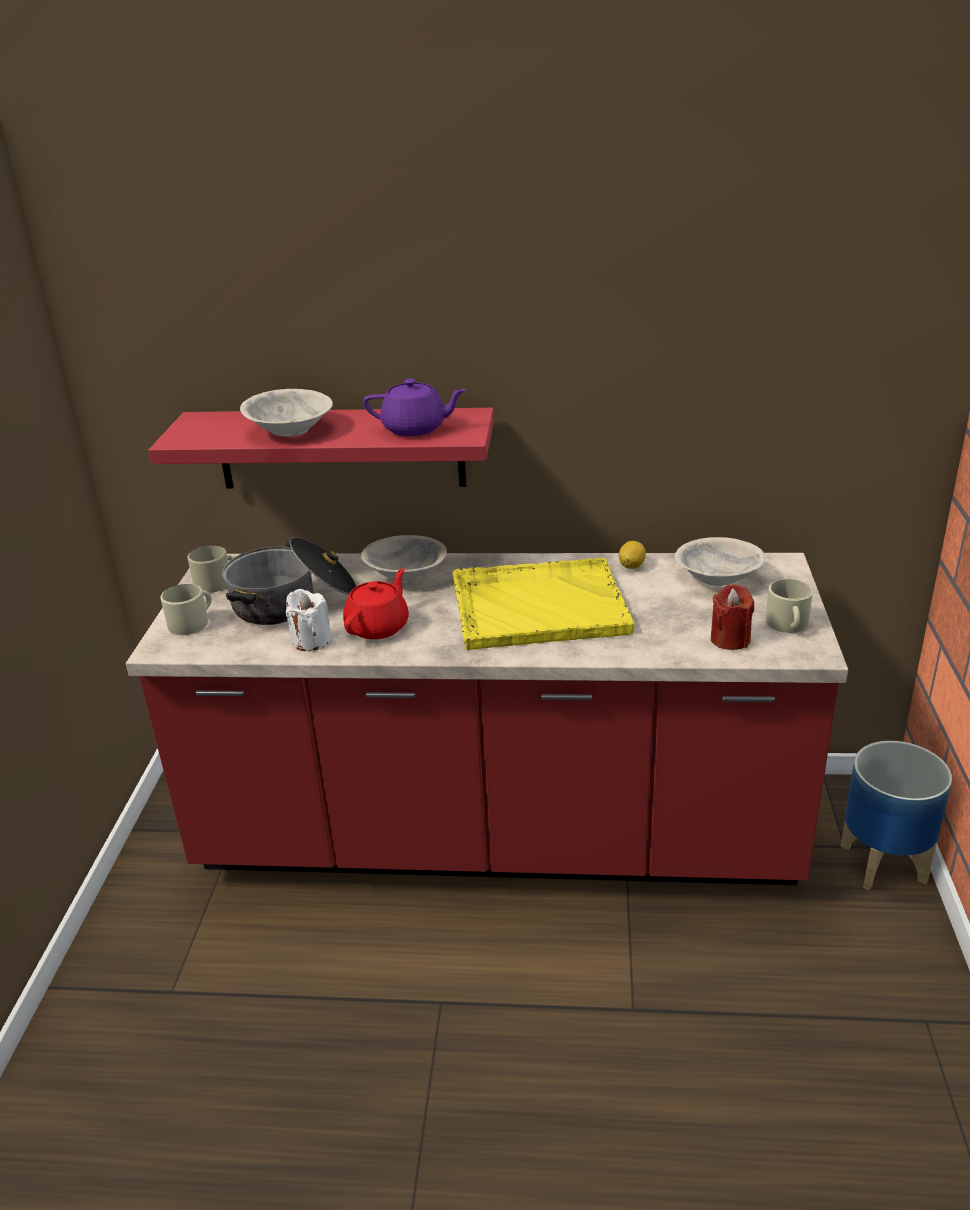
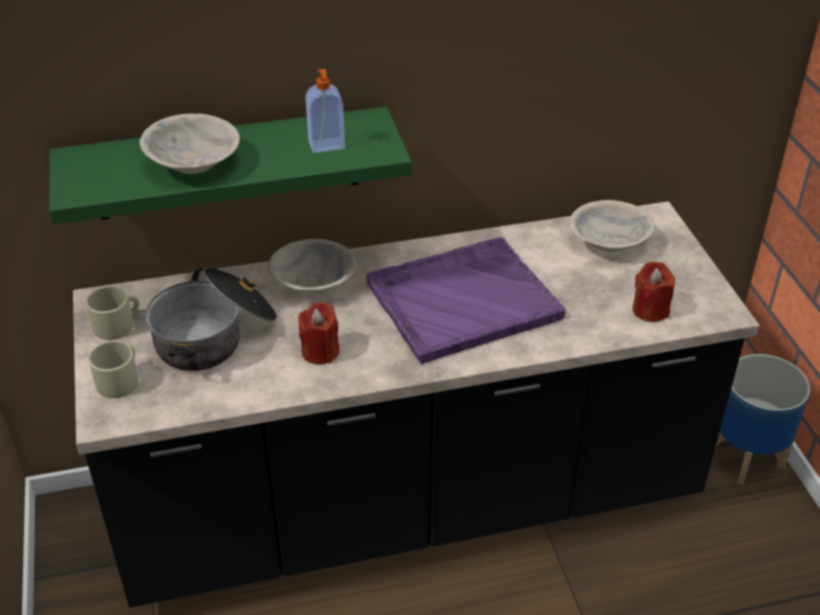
camera: 20 degrees left, 10 degrees up
(311, 641) = (261, 380): white candle -> none
(340, 448) = (227, 164): red shelf -> green shelf
(378, 627) = (320, 351): red teapot -> red candle
(415, 429) = (327, 146): purple teapot -> soap dispenser
(497, 837) = (410, 504): red counter -> black counter
(537, 606) = (461, 301): yellow tray -> purple tray
(631, 566) = (525, 239): lemon -> none
(788, 625) = (691, 285): beige mug -> none

